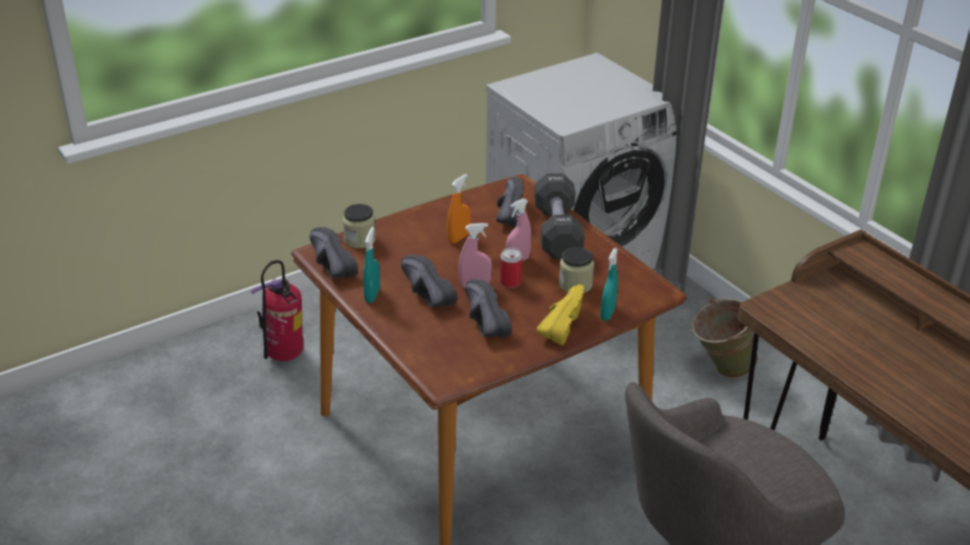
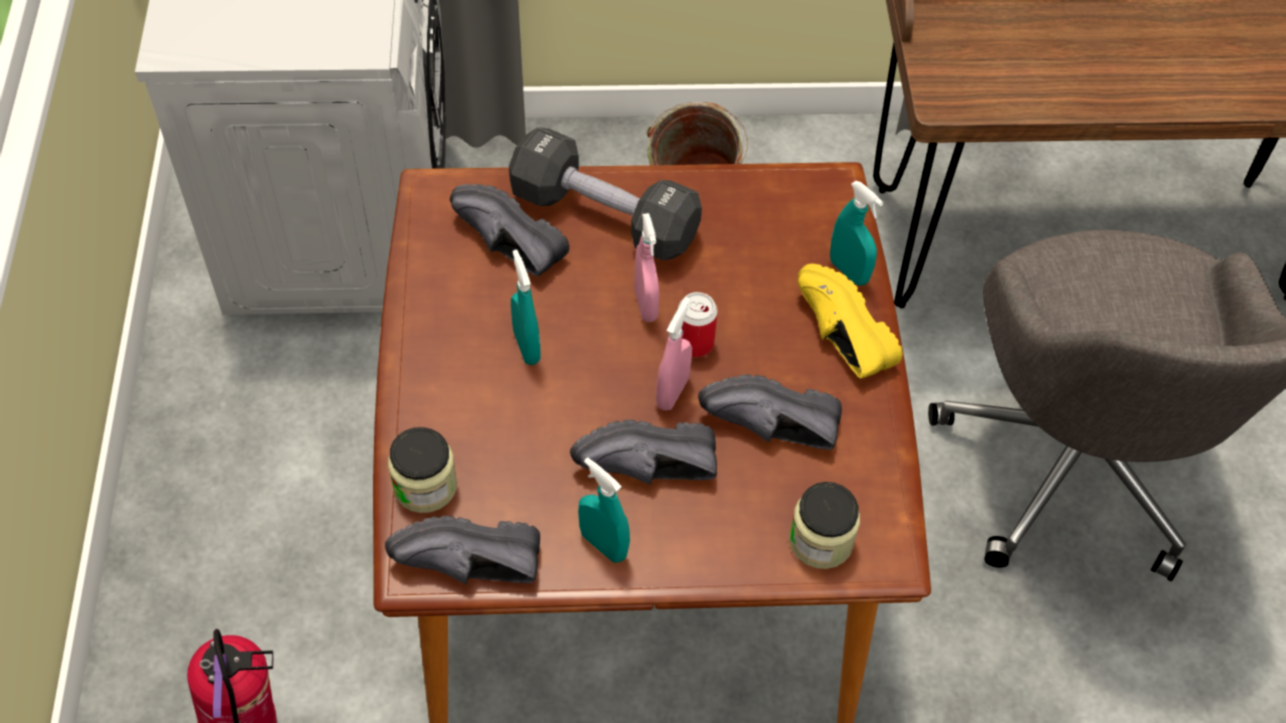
camera: 60 degrees left, 20 degrees up
(459, 238) = (526, 347): orange spray bottle -> turquoise spray bottle
(575, 284) = (754, 269): jar -> jar (821, 541)

